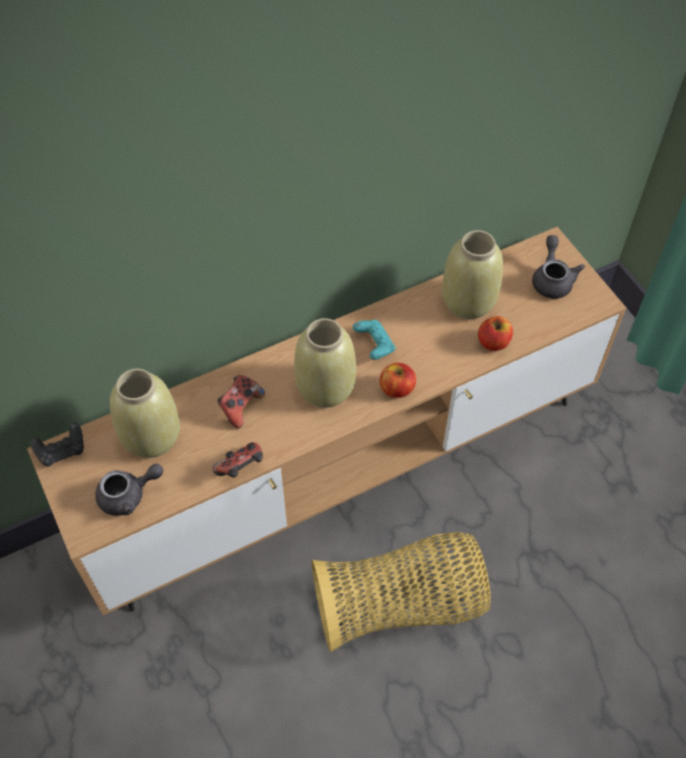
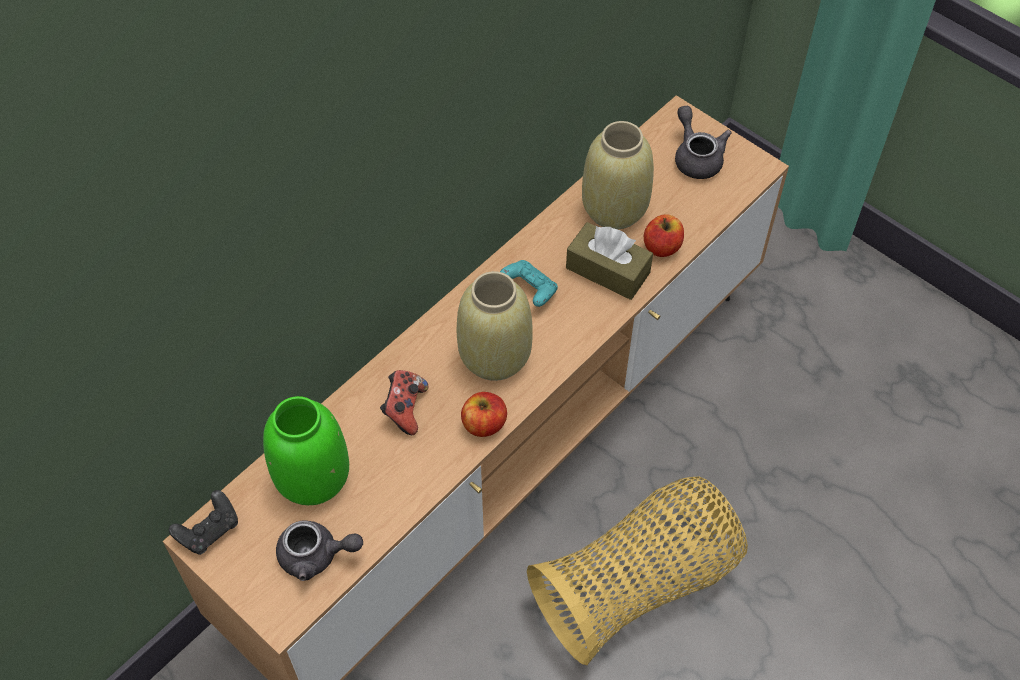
camera: 20 degrees left, 0 degrees up
(129, 496) = (316, 556): grey teapot -> grey teapot turned 45 degrees clockwise
(151, 437) = (313, 479): beige vase -> green vase
(241, 468) = (437, 480): game controller -> none
(397, 388) = (577, 332): apple -> apple (484, 424)
(442, 348) = (607, 270): none -> brown tissue box

